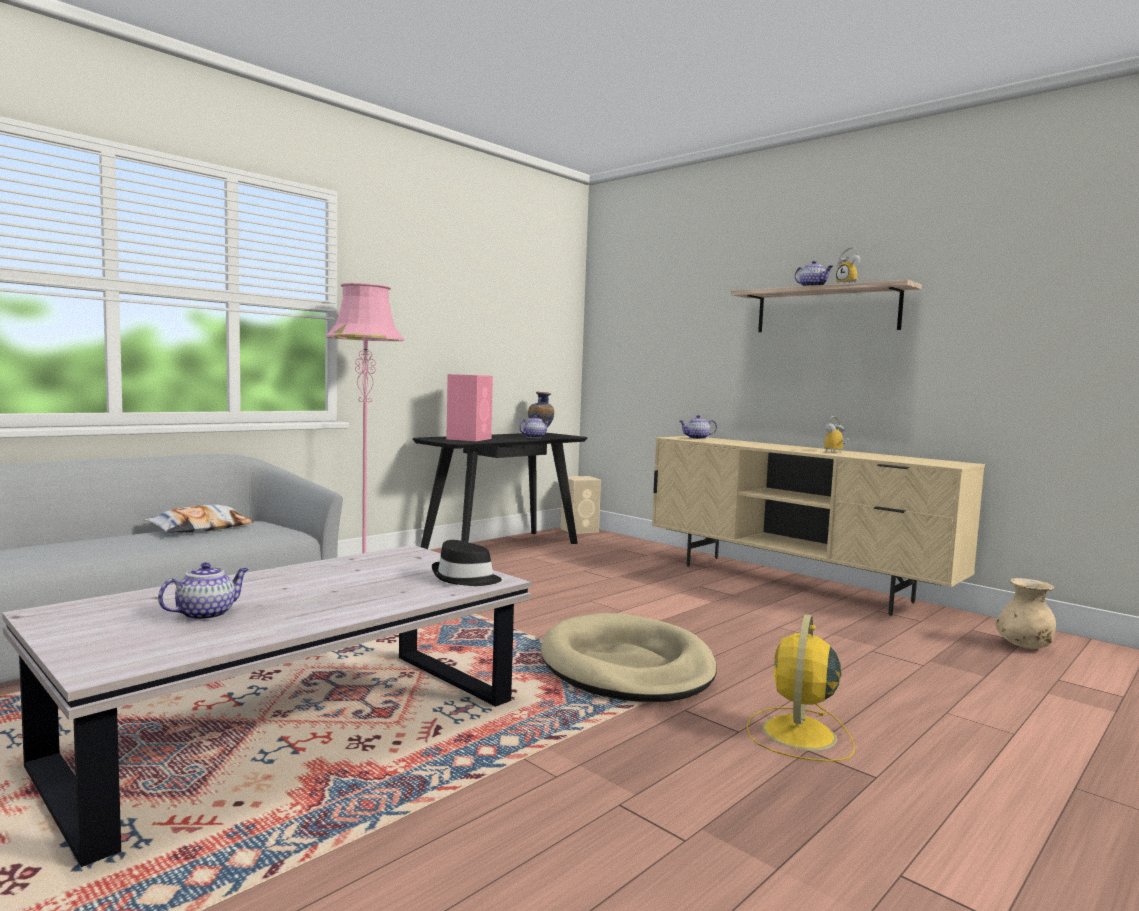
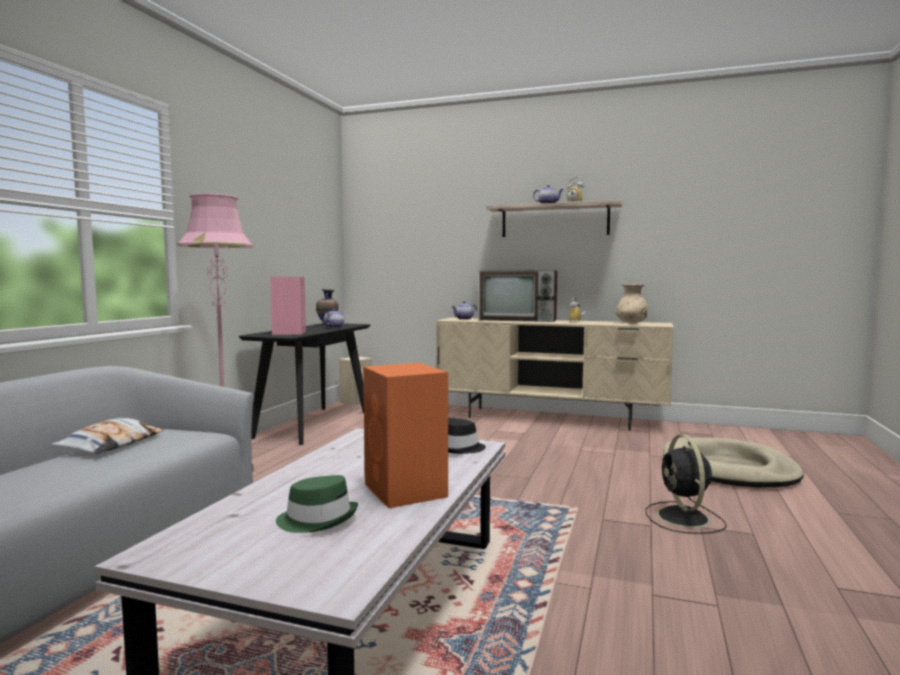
camera: 25 degrees left, 0 degrees up
(206, 614) = (317, 519): teapot -> green hat
(327, 607) = (406, 491): none -> orange speaker
(627, 666) = (527, 497): beige dog bed -> beige dog bed (728, 469)
(764, 444) = (519, 320): none -> television
(798, 735) = (684, 518): yellow fan -> black fan
(1024, 646) = (716, 437): beige vase -> beige vase (631, 323)

